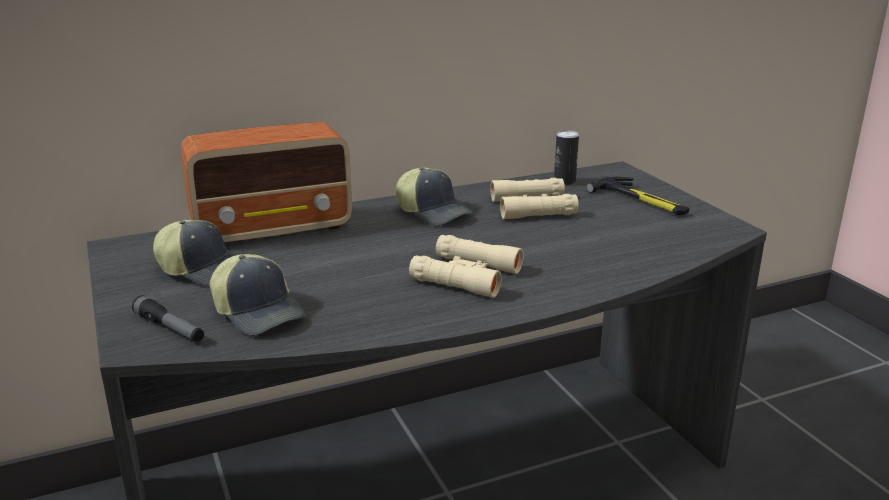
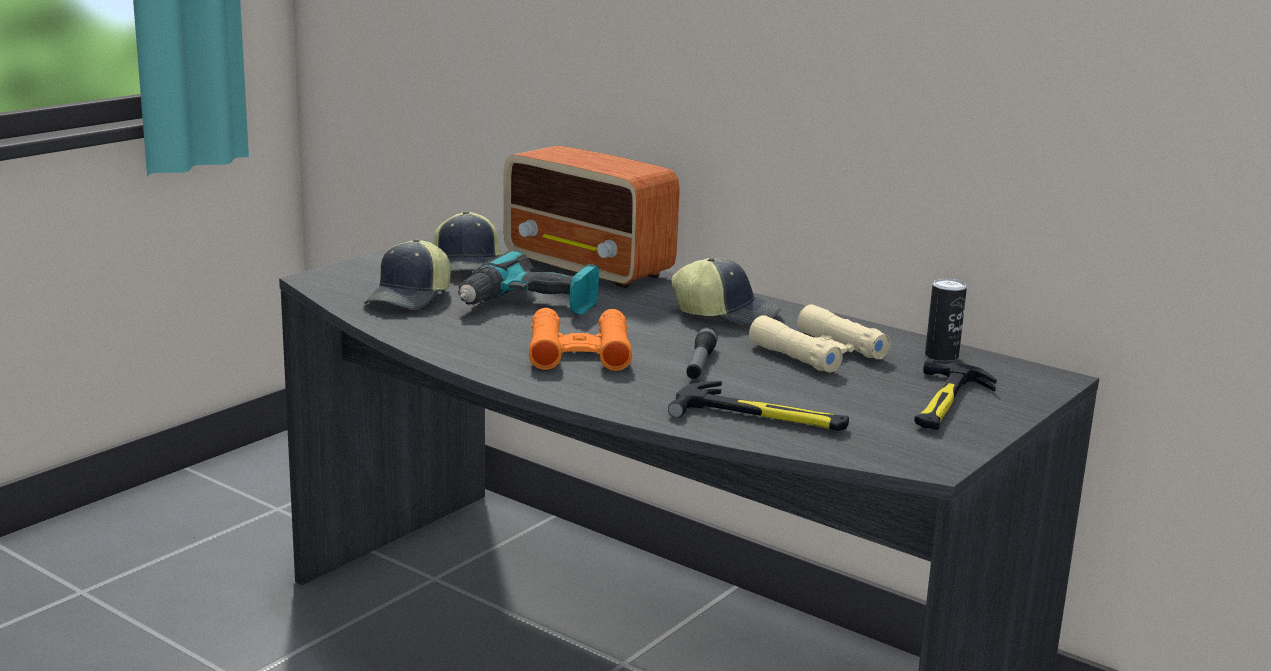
camera: 60 degrees right, 5 degrees down
(170, 328) = (354, 280): flashlight -> flashlight (700, 364)
(340, 269) = (529, 306): none -> power drill
(434, 212) = (727, 314): cap -> cap turned 90 degrees counterclockwise
(466, 275) = (579, 352): beige binoculars -> orange binoculars
(637, 250) = (761, 417): none -> hammer

